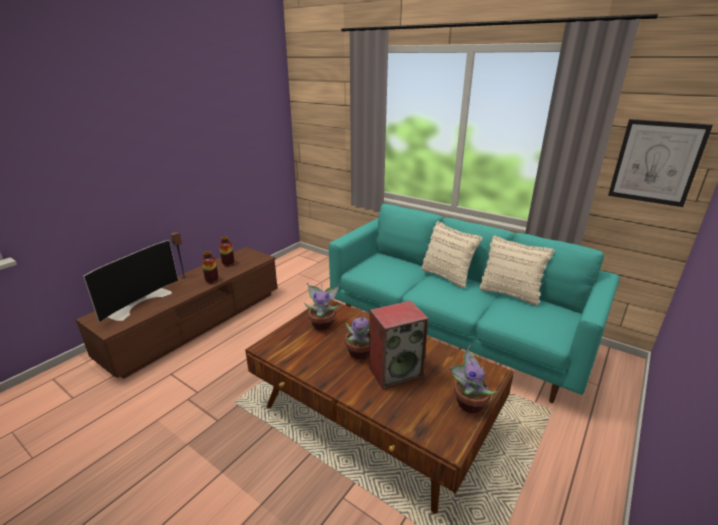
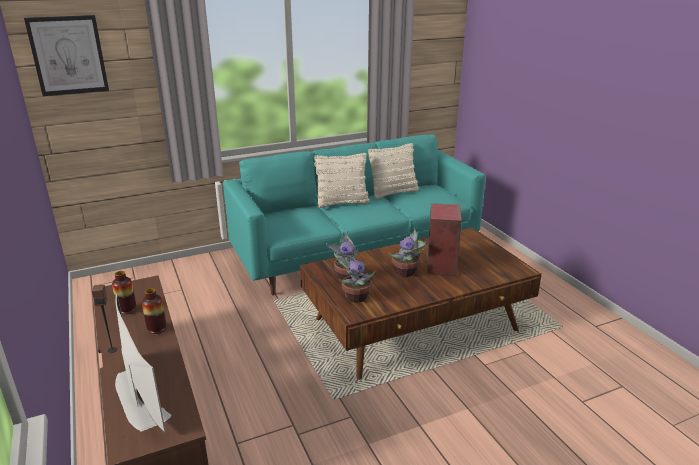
camera: 60 degrees left, 0 degrees up
(468, 403) = (491, 252): potted plant -> potted plant (355, 297)
(656, 162) = (432, 62): picture -> picture (68, 55)

